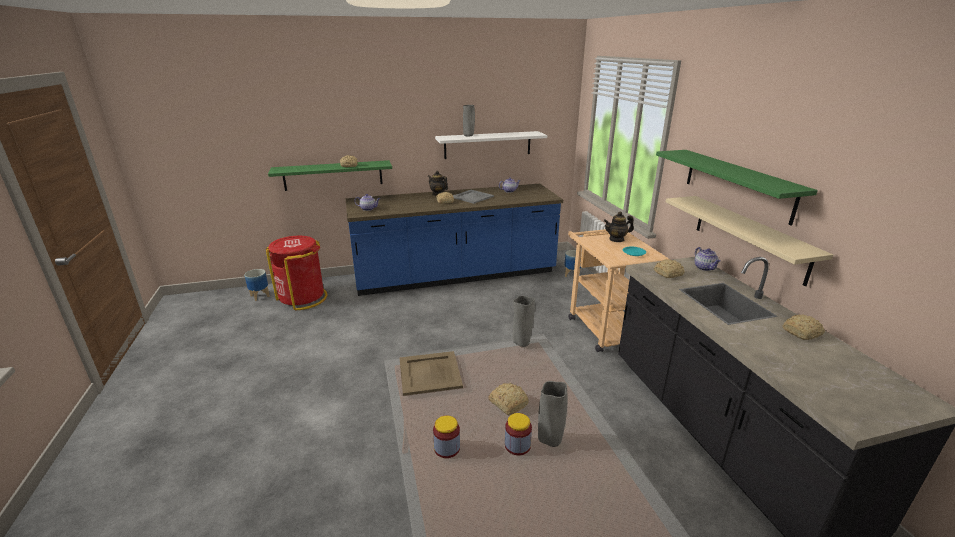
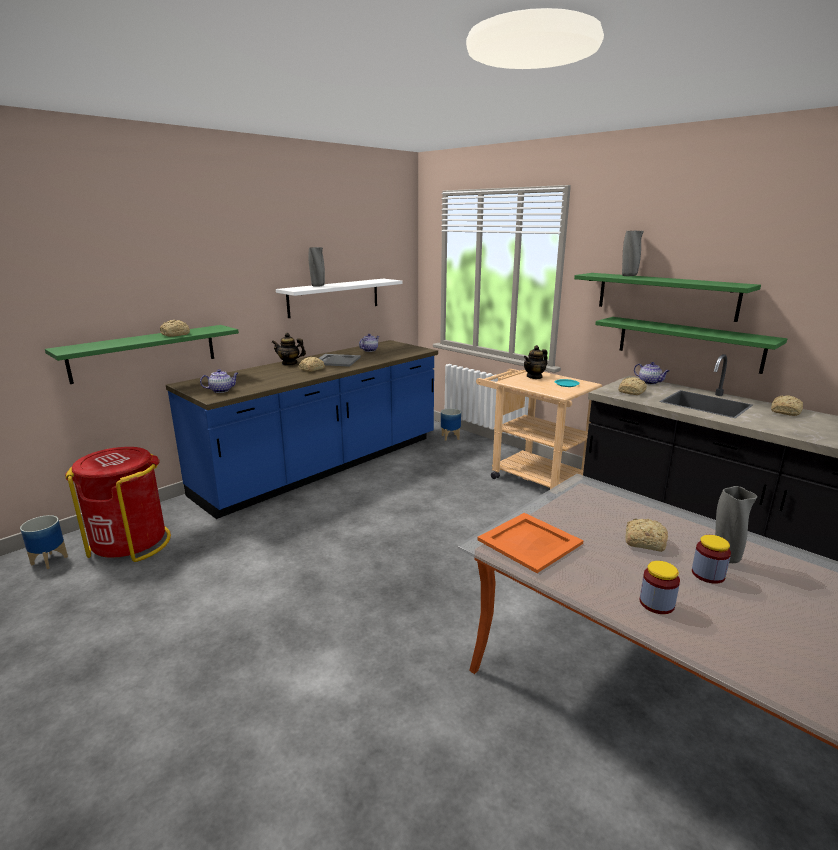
camera: 30 degrees left, 5 degrees down
(429, 373) = (528, 542): beige tray -> orange tray
(521, 343) = (572, 487): grey vase -> grey vase (628, 276)
(749, 237) = (688, 343): beige shelf -> green shelf

